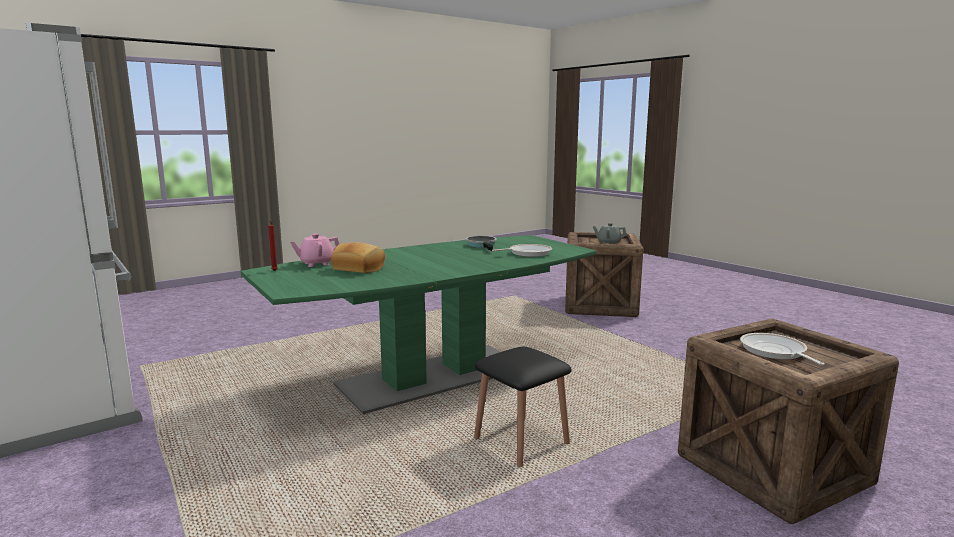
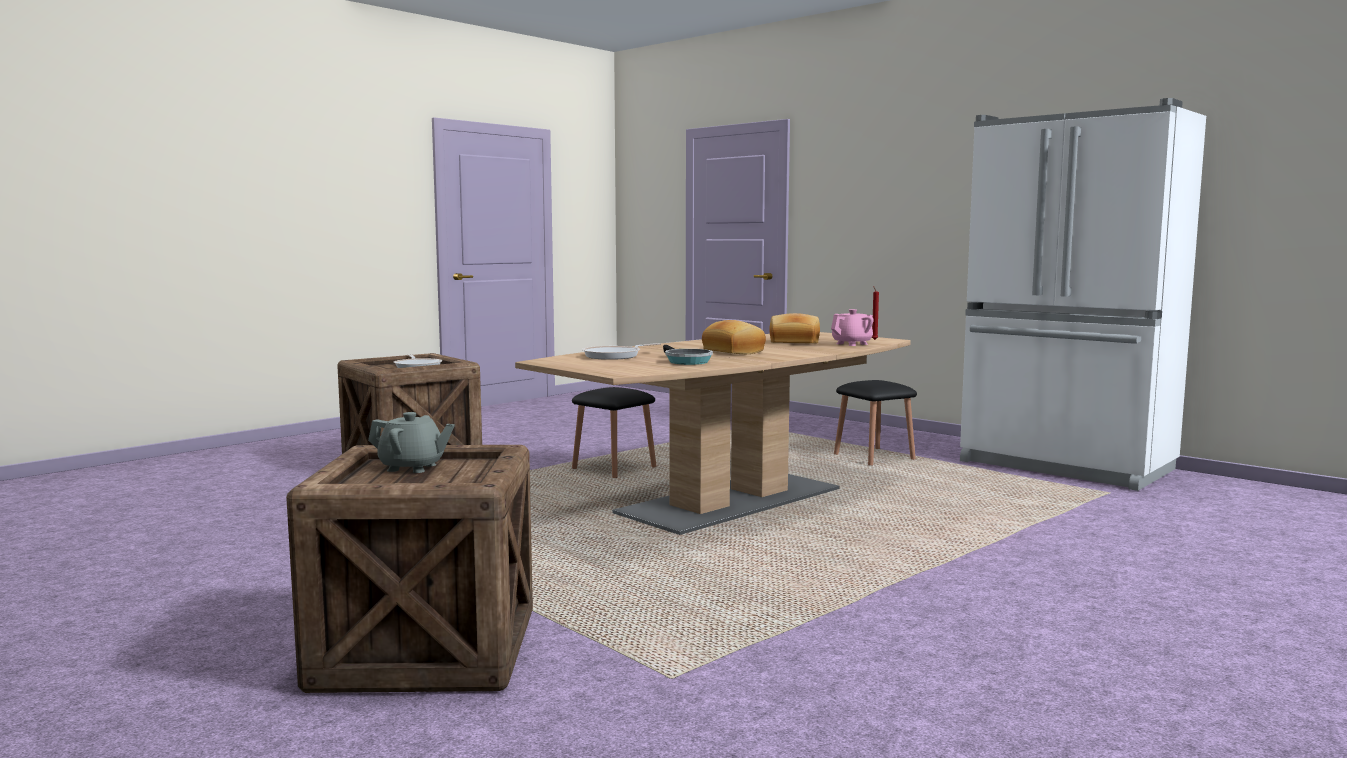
camera: 170 degrees right, 5 degrees down
(209, 442) = (874, 457): none -> black stool
(434, 256) = (734, 351): none -> bread
(434, 376) = (730, 501): green dining table -> brown dining table

